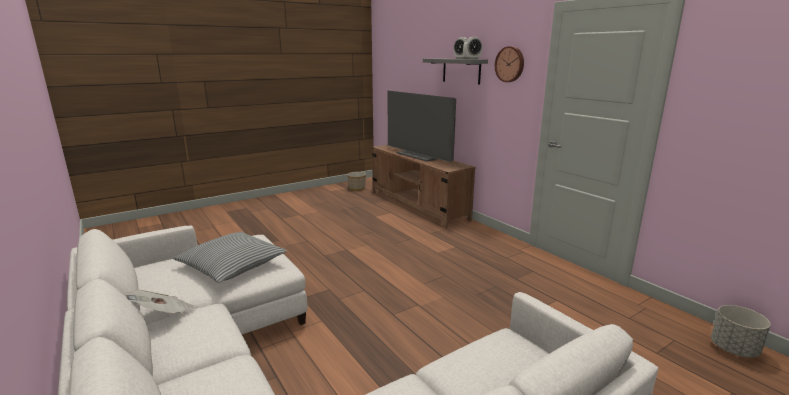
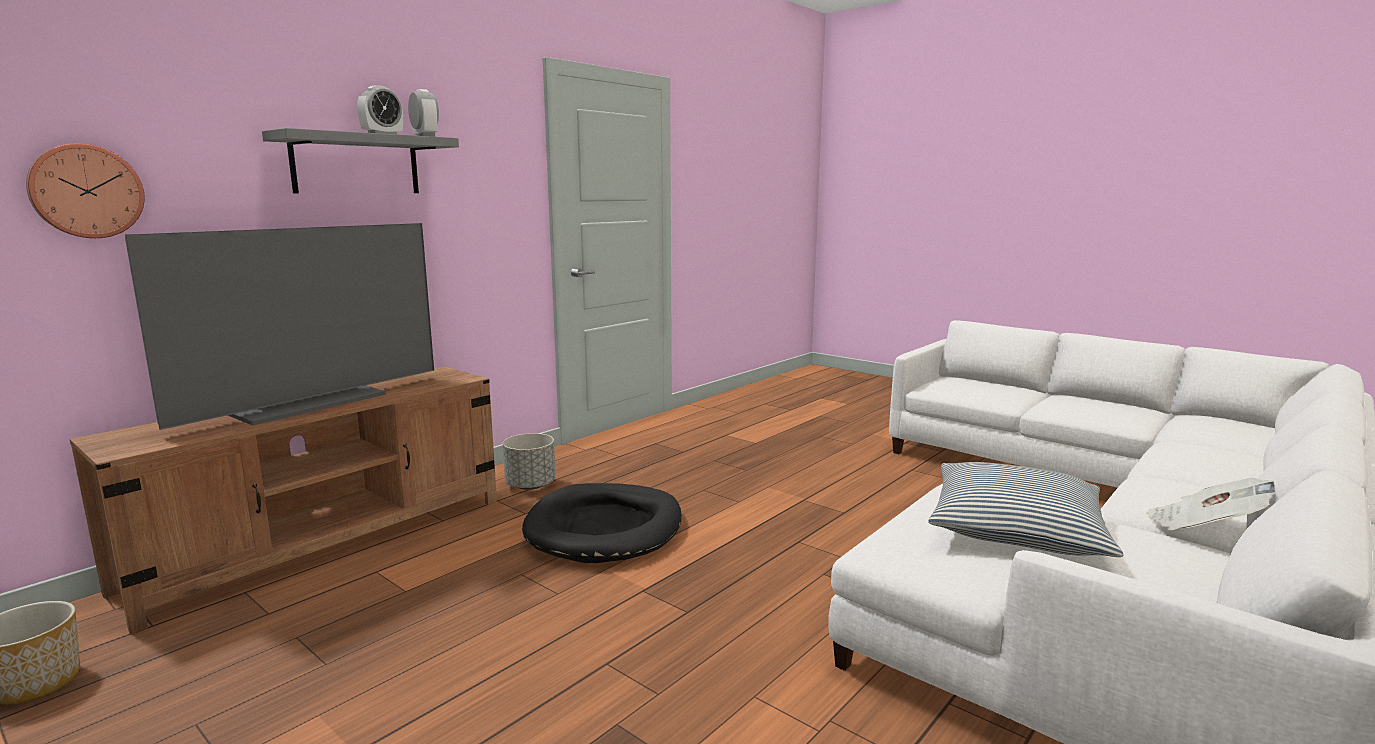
camera: 105 degrees left, 5 degrees down
(406, 247) = (605, 528): none -> black dog bed
(510, 64) = (483, 151): wall clock -> wall clock (86, 191)
(734, 349) = (760, 391): grey planter -> grey planter (531, 485)

